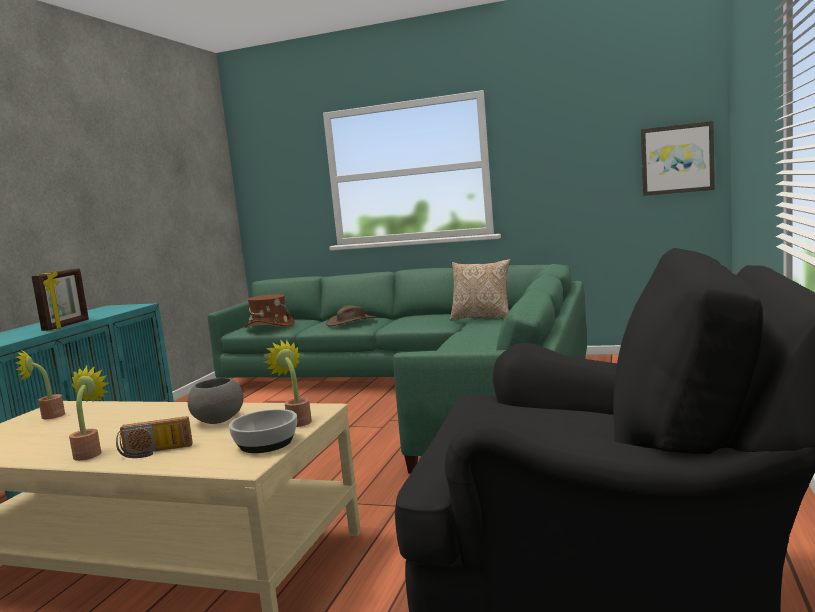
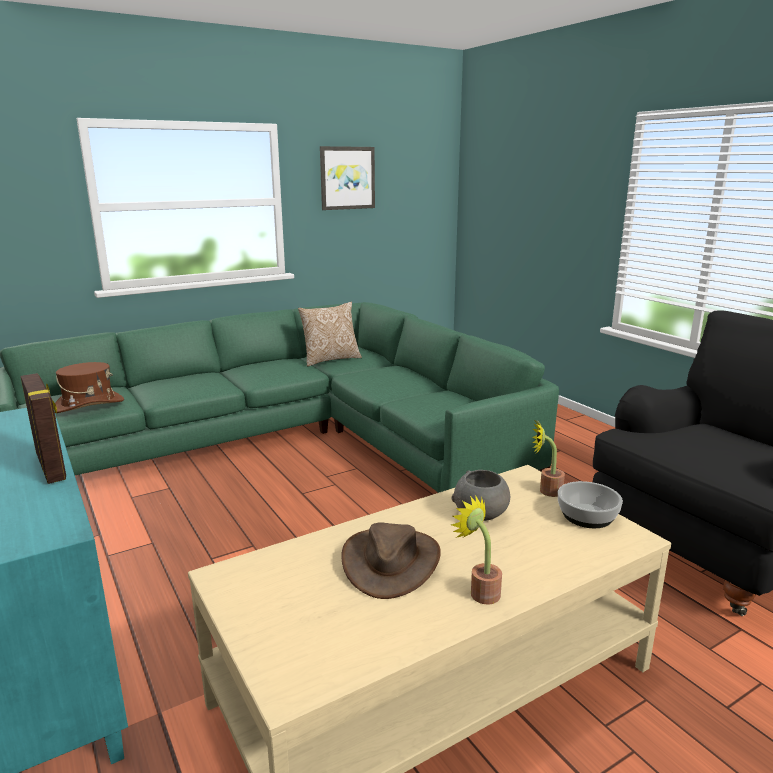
camera: 50 degrees left, 10 degrees up
(48, 416) = (264, 589): potted plant -> none
(155, 452) = (533, 561): radio -> none
(351, 321) = (196, 382): brown hat -> brown hat (390, 561)
(677, 159) = (427, 209): picture -> picture (347, 178)

